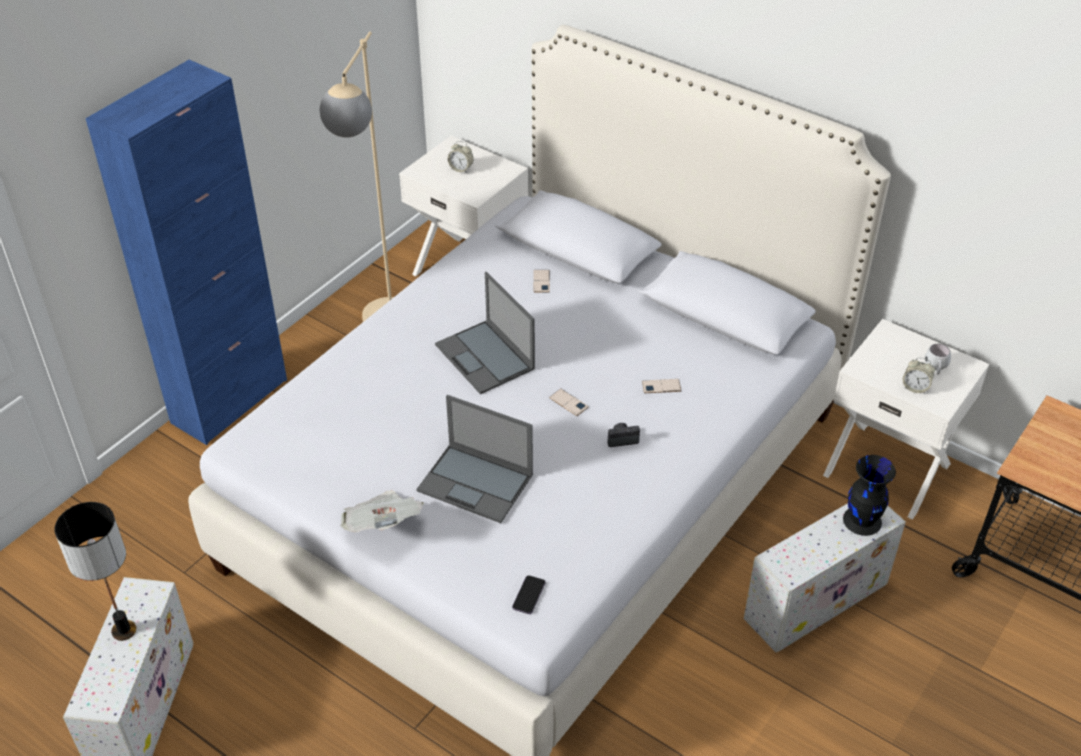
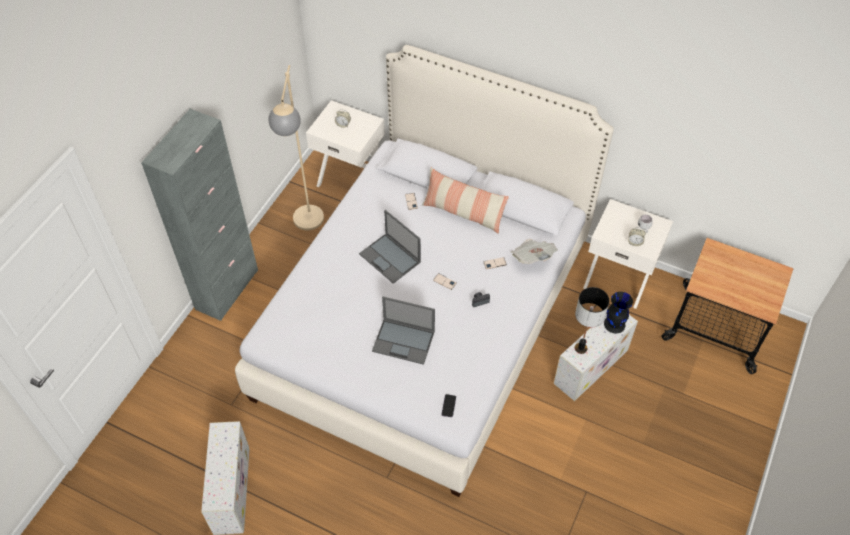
camera: 10 degrees left, 10 degrees up
(123, 631) = (220, 456): table lamp -> table lamp (581, 348)
(230, 401) = (227, 289): blue cabinet -> grey cabinet
(383, 526) = (358, 376): newspaper -> newspaper (532, 258)
(624, 307) = (463, 212): none -> pillow

